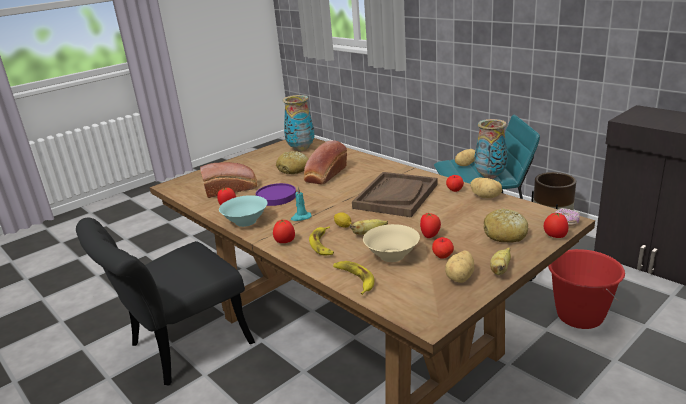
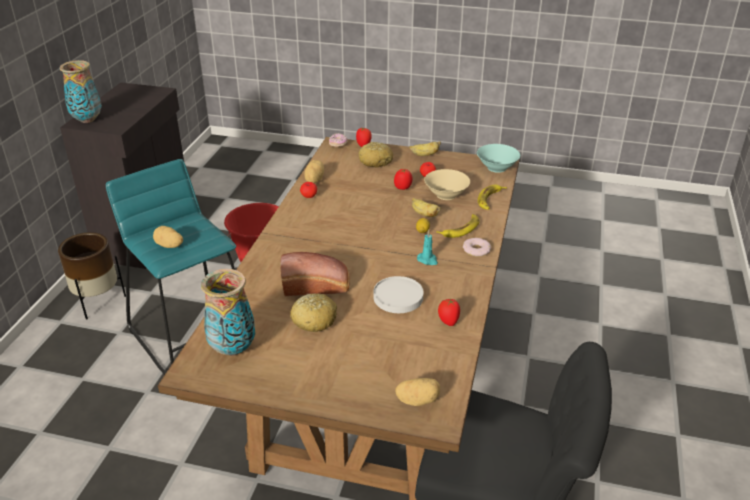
camera: 125 degrees left, 10 degrees up
(232, 189) = (405, 345): bread -> none
(246, 221) = (465, 291): turquoise bowl -> turquoise bowl (497, 167)
(276, 197) = (398, 297): purple plate -> white plate
(285, 242) = (476, 250): tomato -> donut
(396, 196) = (342, 222): brown tray -> none
(461, 277) = (447, 165): potato -> potato (417, 400)
(490, 176) = (200, 223): vase -> vase (88, 120)

